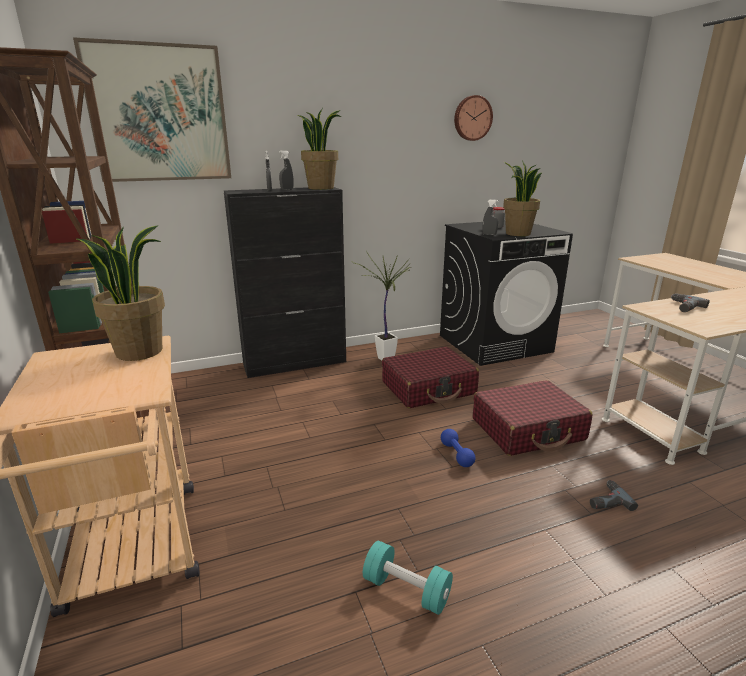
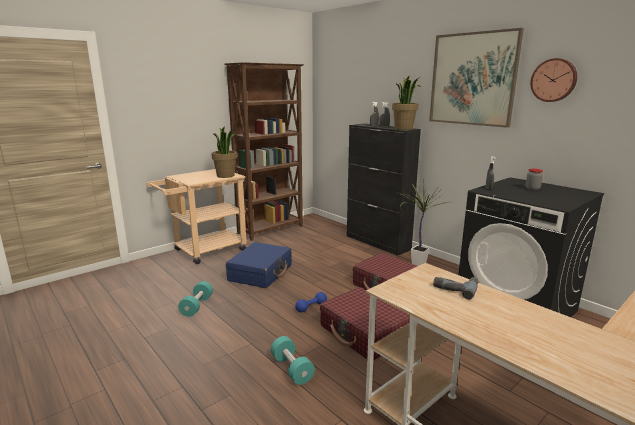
camera: 70 degrees right, 5 degrees down
(159, 114) = (347, 80): picture -> picture (472, 79)
(316, 484) = (261, 273): none -> blue suitcase
(517, 234) = (513, 195): potted plant -> none
(605, 500) = (292, 369): power drill -> turquoise dumbbell

